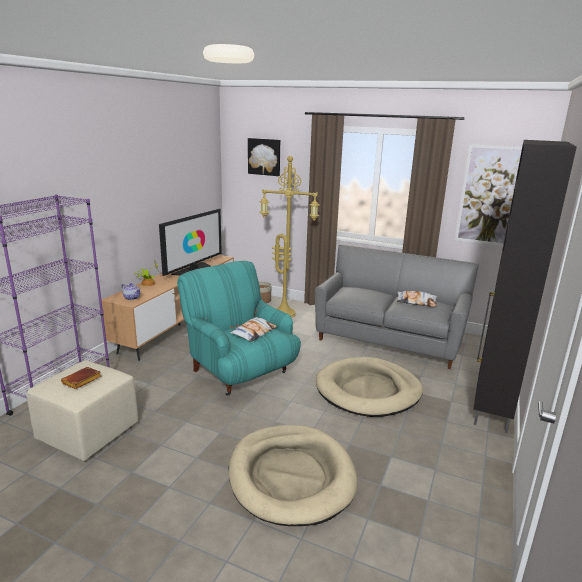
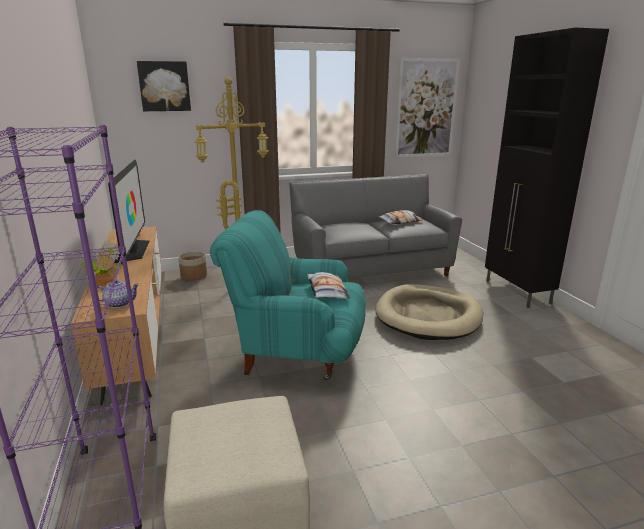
camera: 40 degrees left, 0 degrees up
(81, 381) = (240, 436): brown book -> none
(291, 476) = (507, 417): beige dog bed -> none

